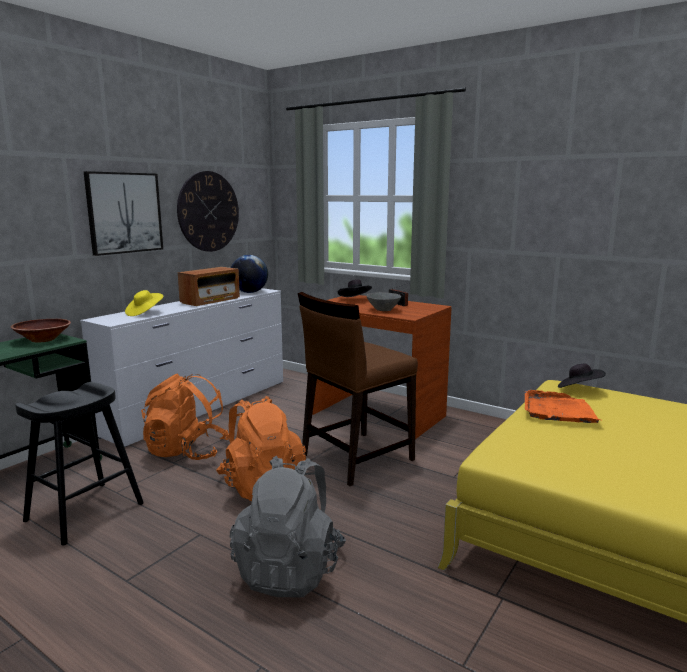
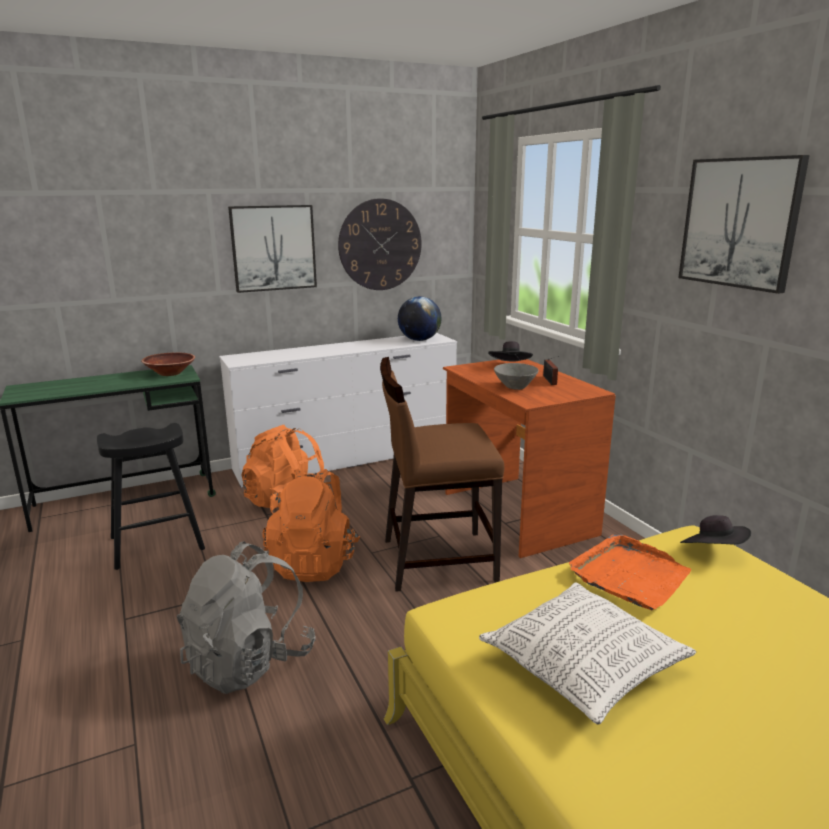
camera: 30 degrees right, 5 degrees up
(145, 313) = (281, 355): yellow hat -> none
(210, 300) = (363, 346): radio -> none
(531, 179) = (740, 223): none -> picture
(603, 460) = (582, 667): none -> pillow

